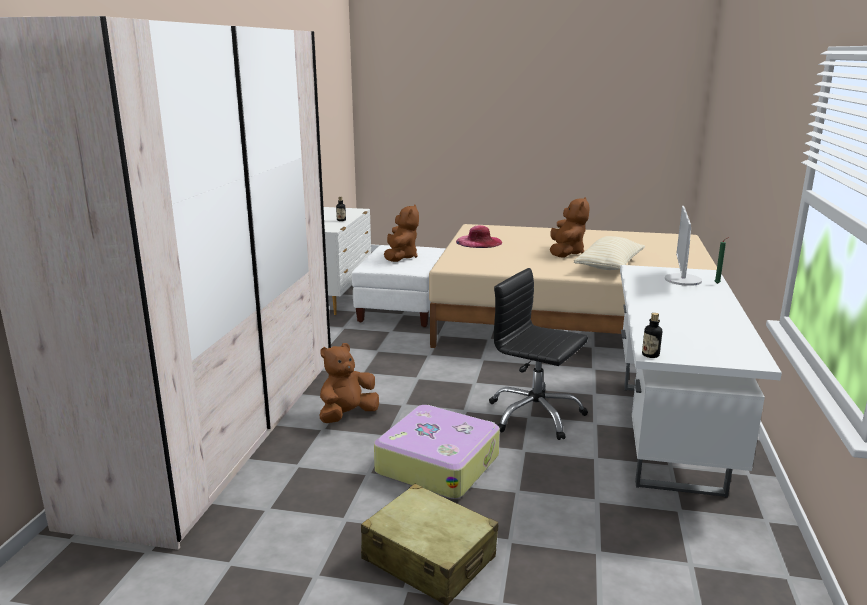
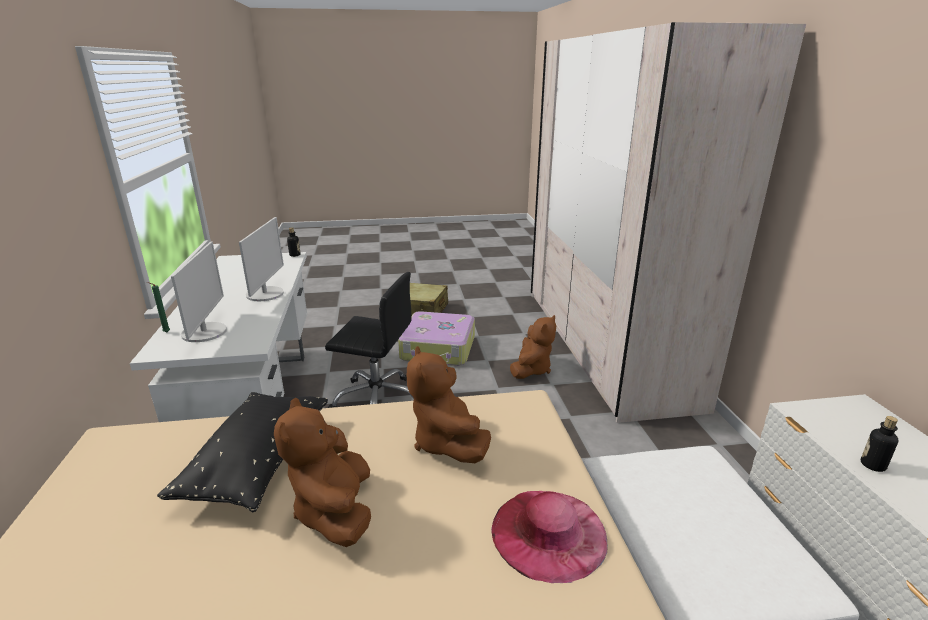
camera: 160 degrees right, 5 degrees up
(400, 257) = (696, 511): brown plush toy -> brown plush toy (447, 443)
(609, 266) = (257, 462): beige pillow -> black pillow
(653, 303) = (265, 294): none -> monitor

